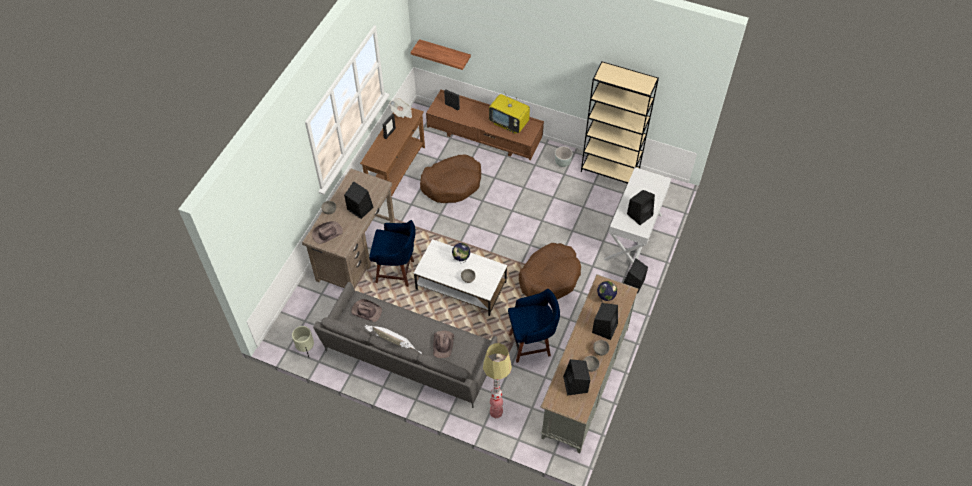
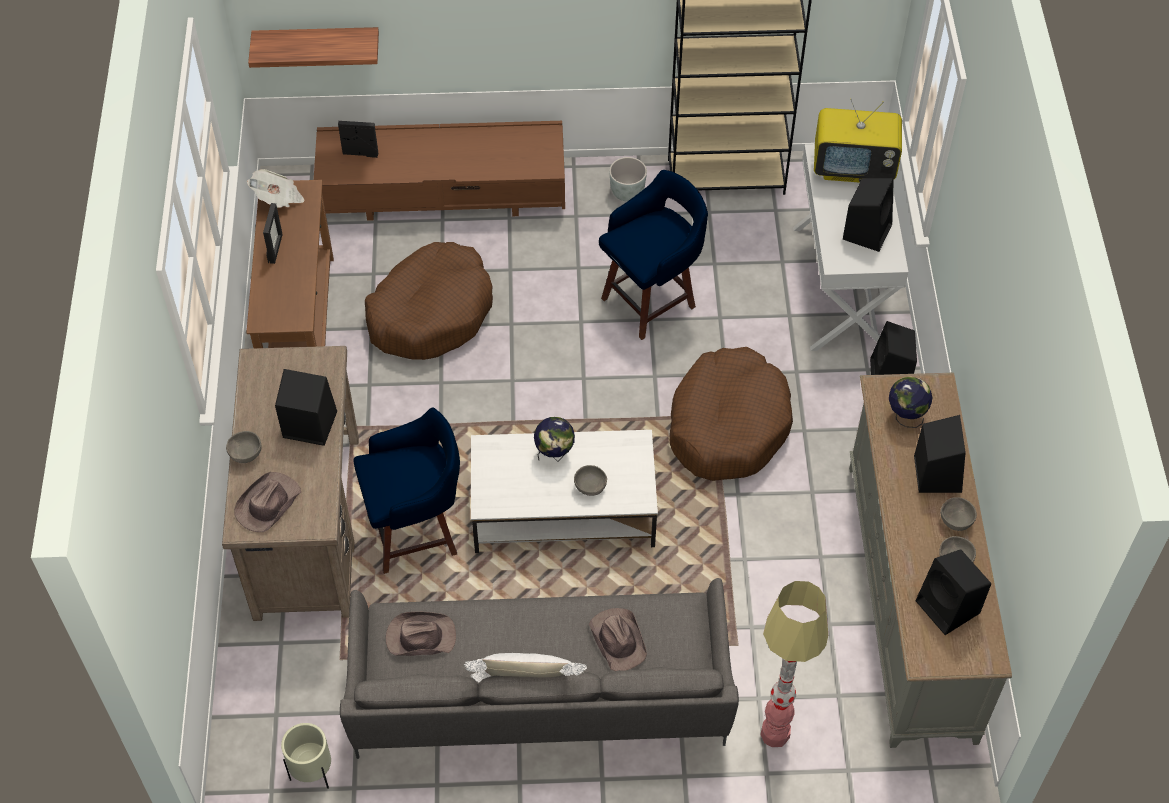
camera: 25 degrees left, 0 degrees up
(509, 124) = (496, 149): television -> television (854, 168)
(531, 344) = (768, 570): blue stool -> blue stool (652, 301)

